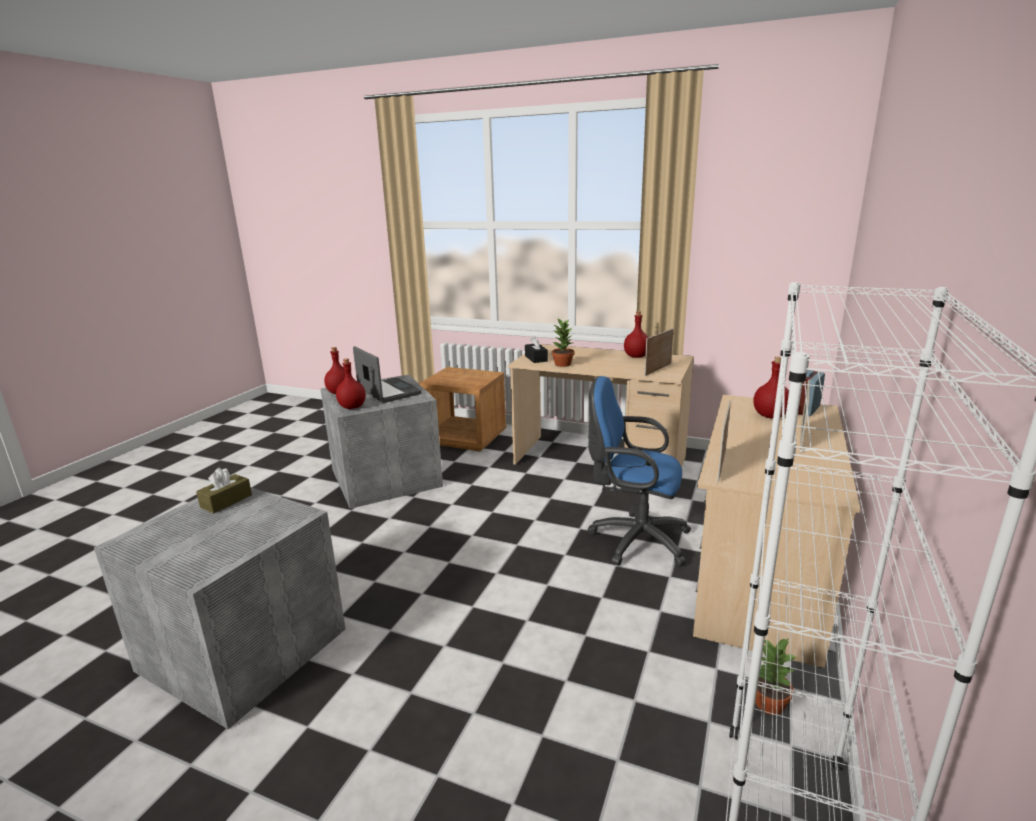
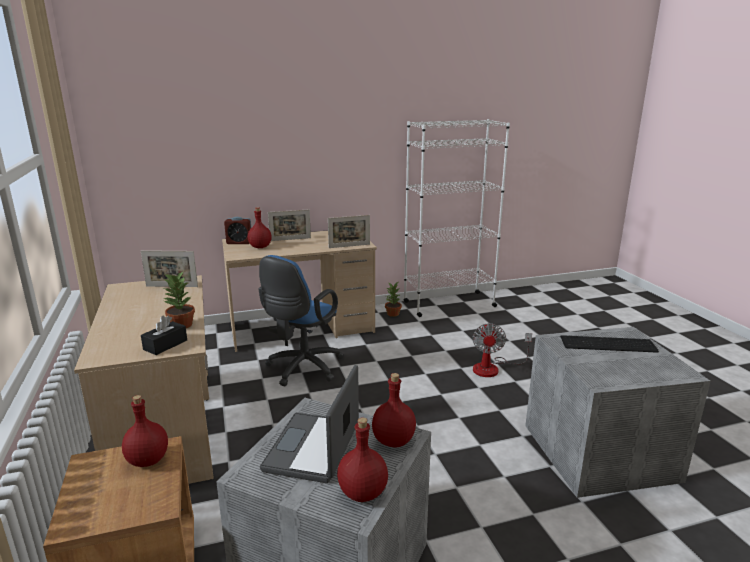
camera: 130 degrees left, 0 degrees up
(226, 501) = (603, 373): brown tissue box -> none
(227, 539) = (609, 345): none -> keyboard
(464, 696) = (493, 368): none -> fan
(634, 539) = (302, 369): blue office chair -> blue office chair turned 45 degrees clockwise
(636, 356) = (124, 303): red bottle -> red bottle (147, 460)

